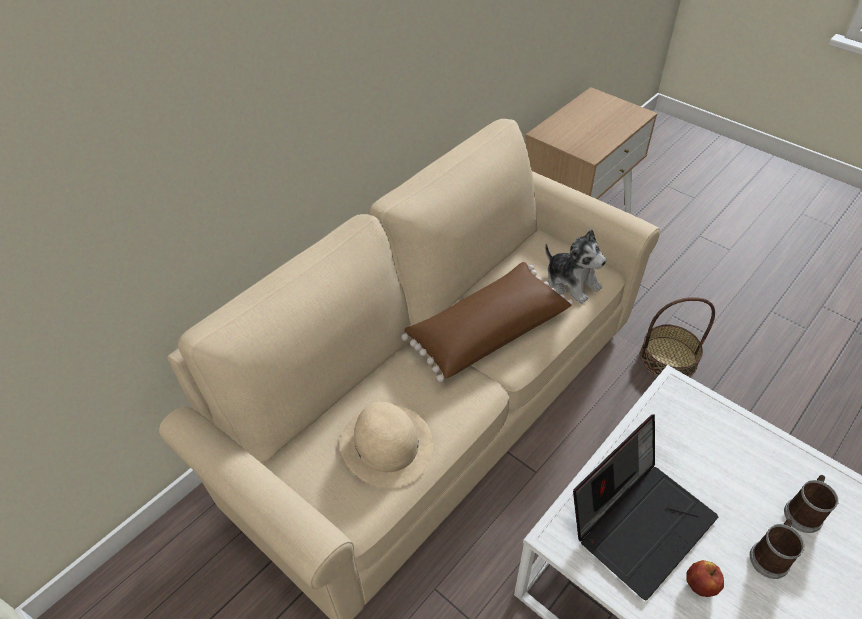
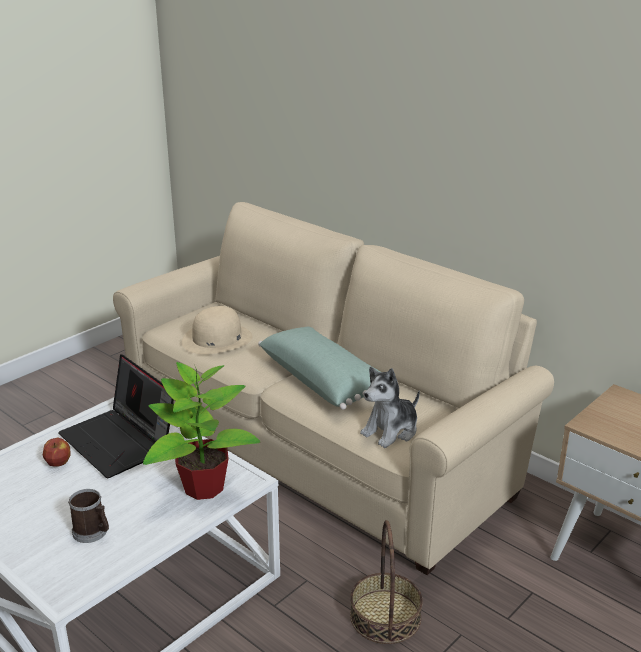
camera: 90 degrees right, 20 degrees down
(486, 331) = (325, 381): brown pillow -> green pillow
(697, 424) = (202, 487): none -> potted plant
(770, 556) = (63, 502): mug -> none

